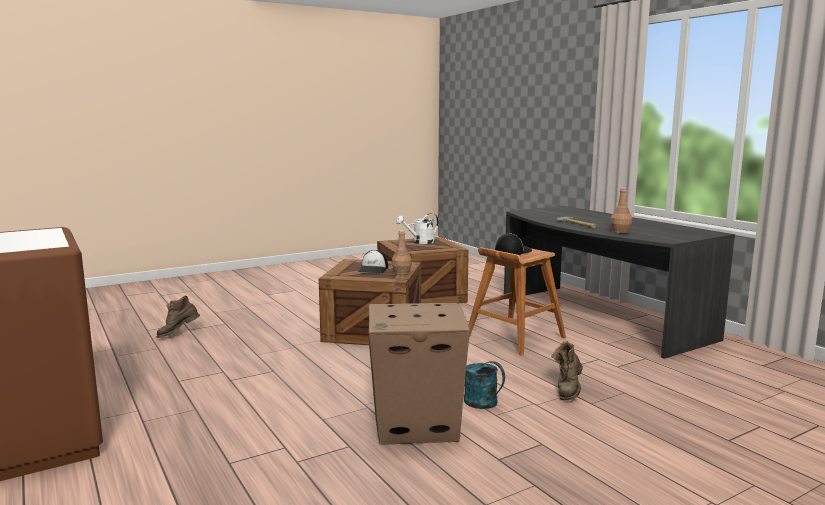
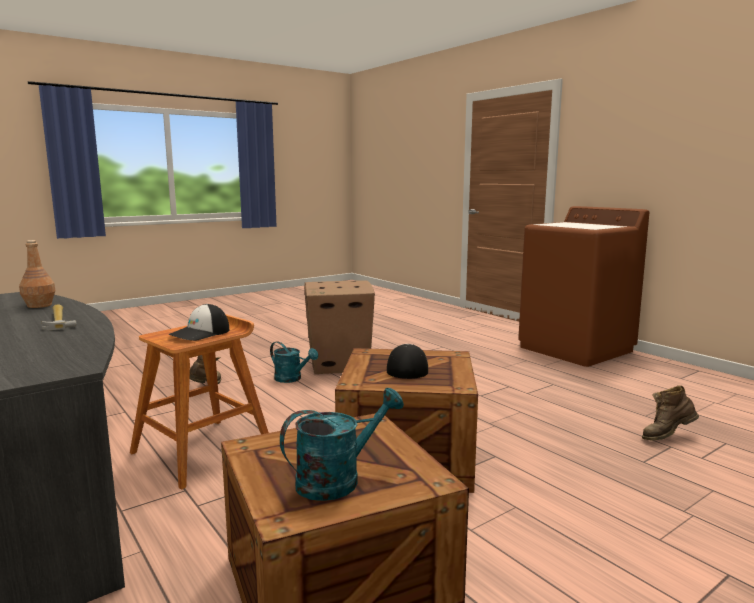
camera: 175 degrees right, 0 degrees up
(178, 334) = (667, 437): brown boot -> brown boot turned 150 degrees counterclockwise
(402, 273) = (362, 362): brown bottle -> none
(420, 242) = (338, 479): white watering can -> turquoise watering can

